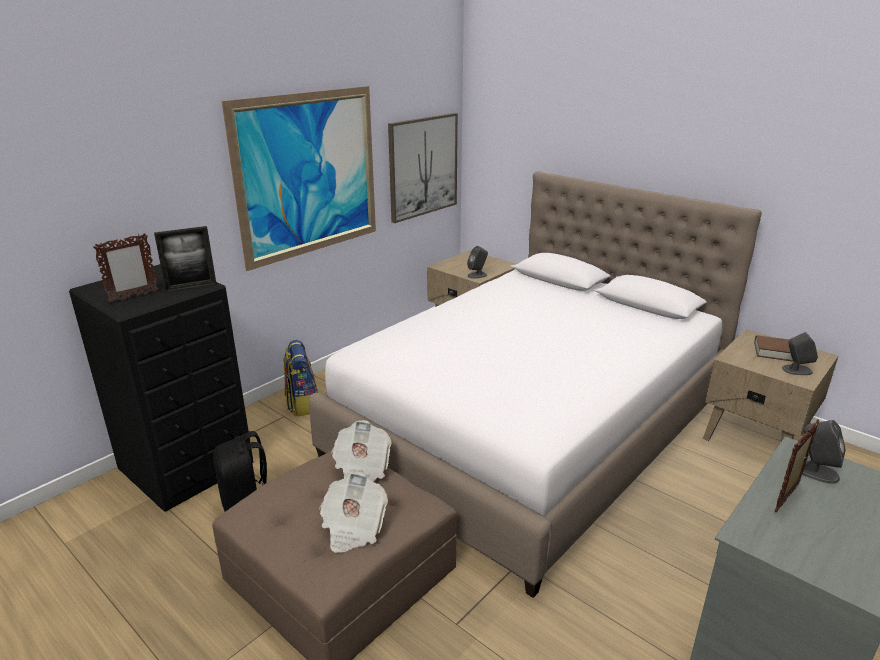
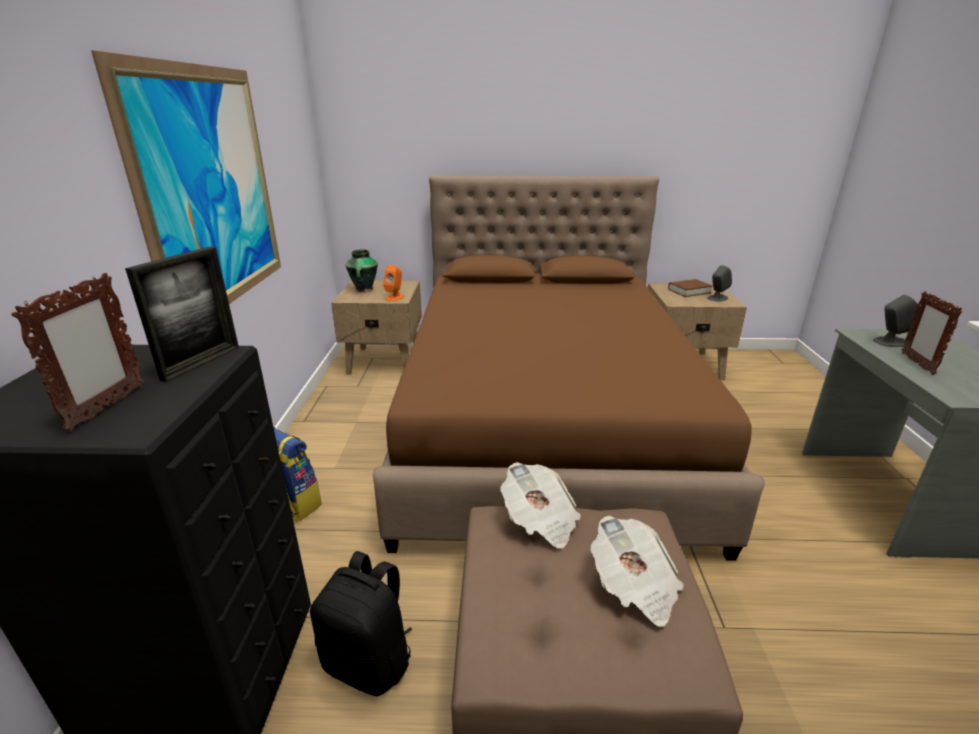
camera: 40 degrees left, 0 degrees up
(423, 166) = (300, 185): picture -> none
(465, 262) = (364, 290): none -> vase
(477, 275) = (395, 297): grey speaker -> orange speaker
(532, 428) = (544, 422): white bed -> brown bed

